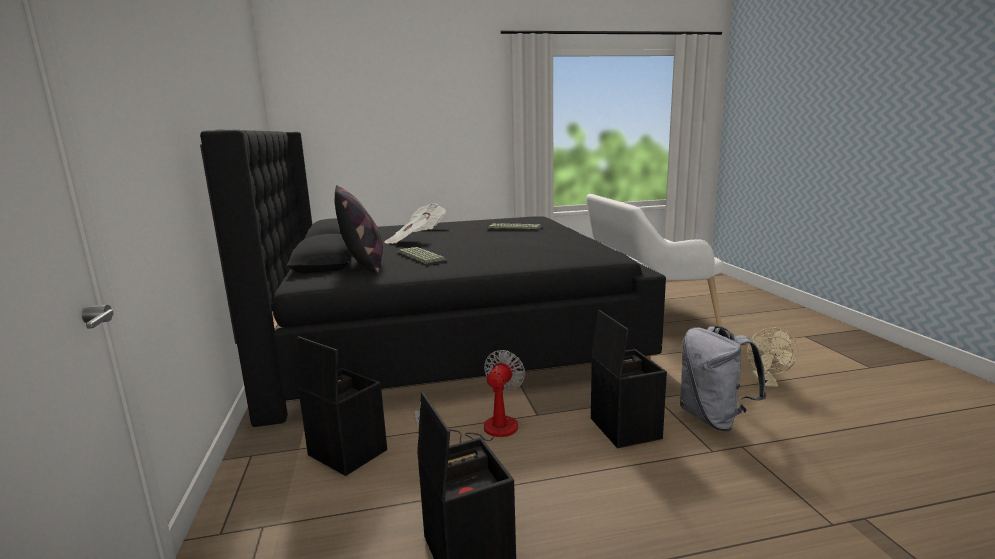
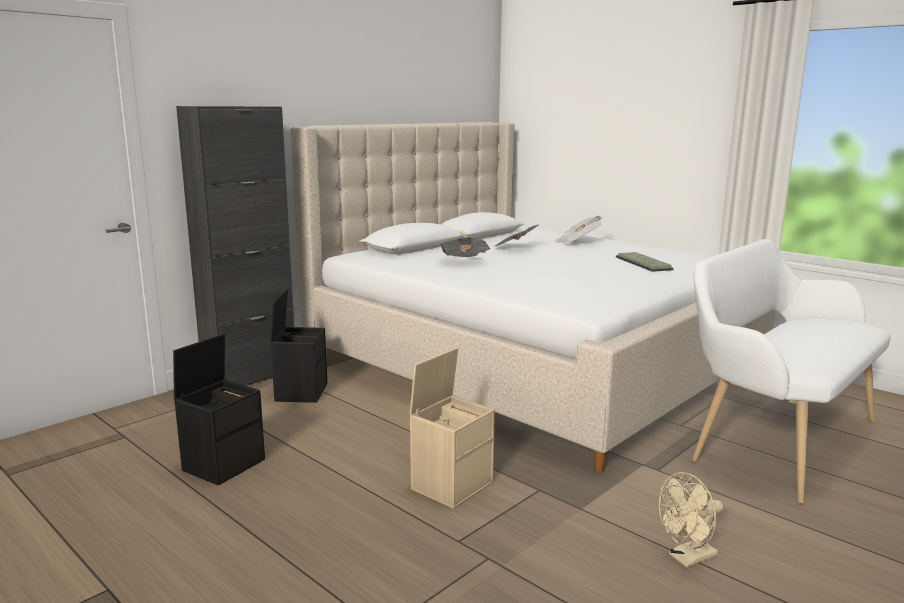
camera: 55 degrees right, 0 degrees up
(249, 477) = (250, 377): none -> black cabinet
(363, 265) = (417, 255): pillow -> none
(419, 257) = (465, 262): keyboard -> newspaper
(447, 335) = (530, 361): black bed -> beige bed
(487, 429) = (381, 427): fan -> none
(623, 428) = (452, 484): black storage box -> beige storage box
(714, 418) = (533, 532): grey backpack -> none

